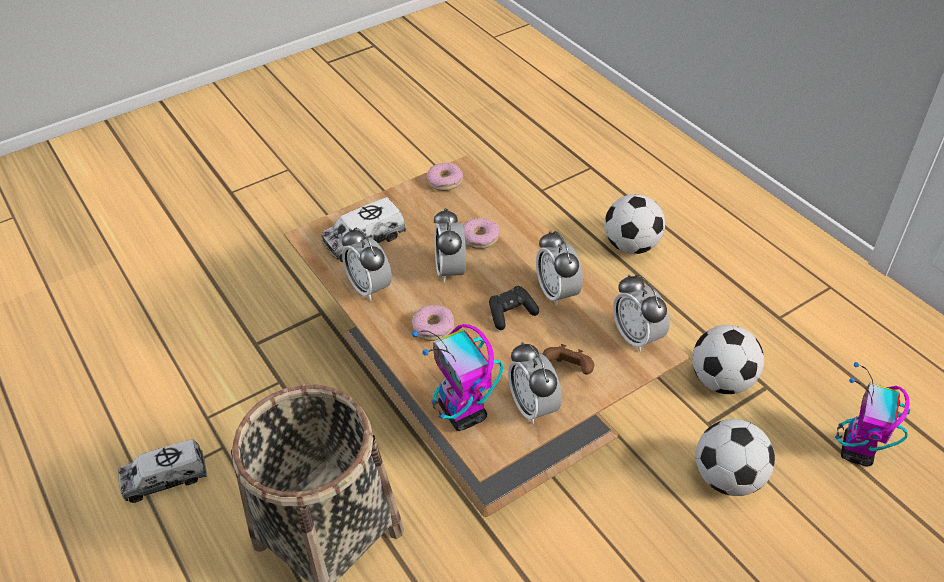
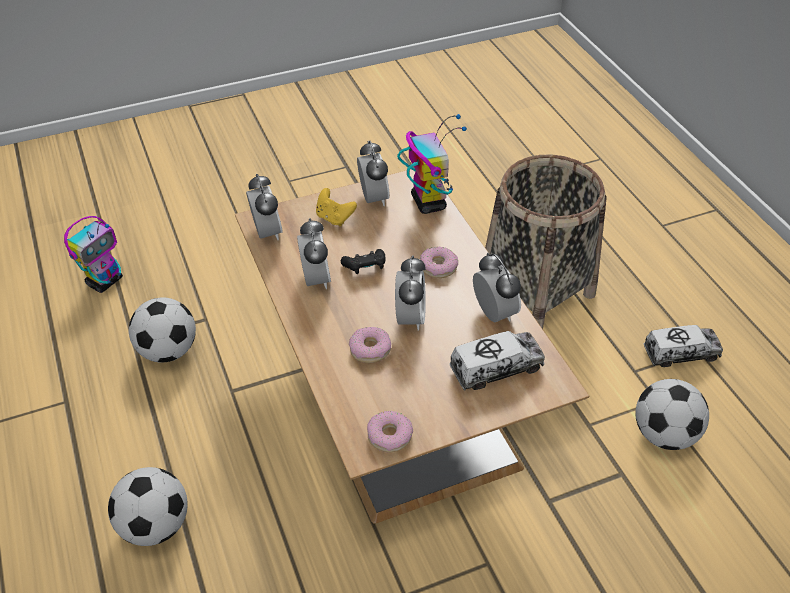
camera: 170 degrees left, 0 degrees up
(569, 369) = (334, 218): brown game controller -> yellow game controller
(728, 478) = (217, 280): football -> football (664, 435)

